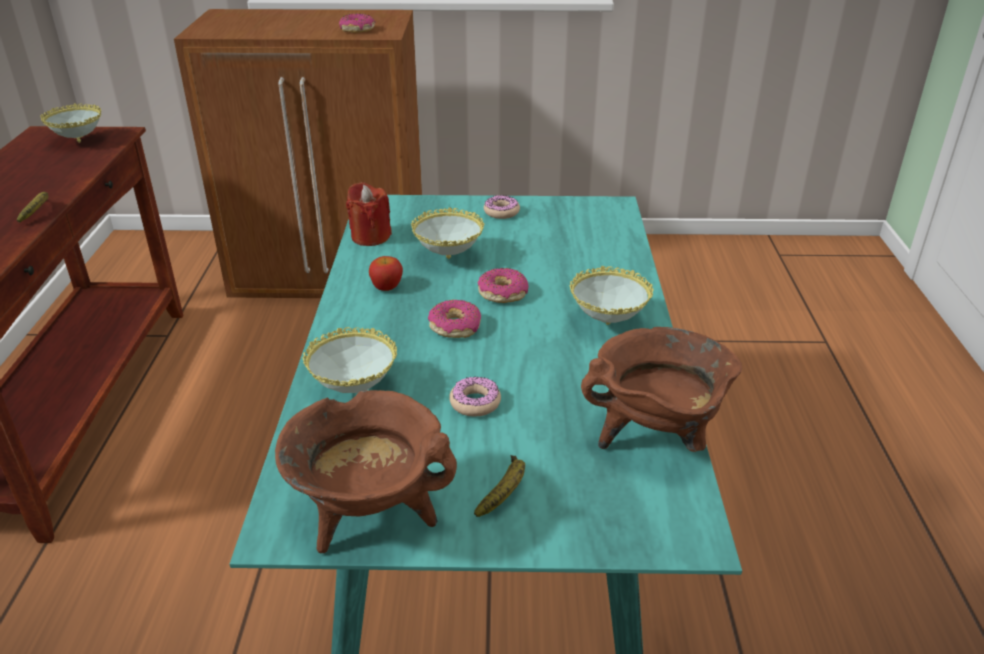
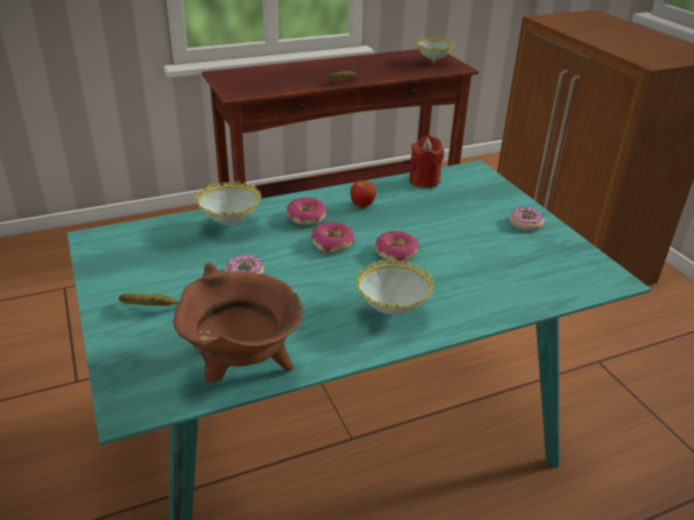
camera: 65 degrees right, 0 degrees up
(358, 30) = (643, 53): donut -> donut (306, 218)
(370, 518) = (113, 264): brown cooking pot -> none
(448, 258) = (425, 218): bowl -> none

